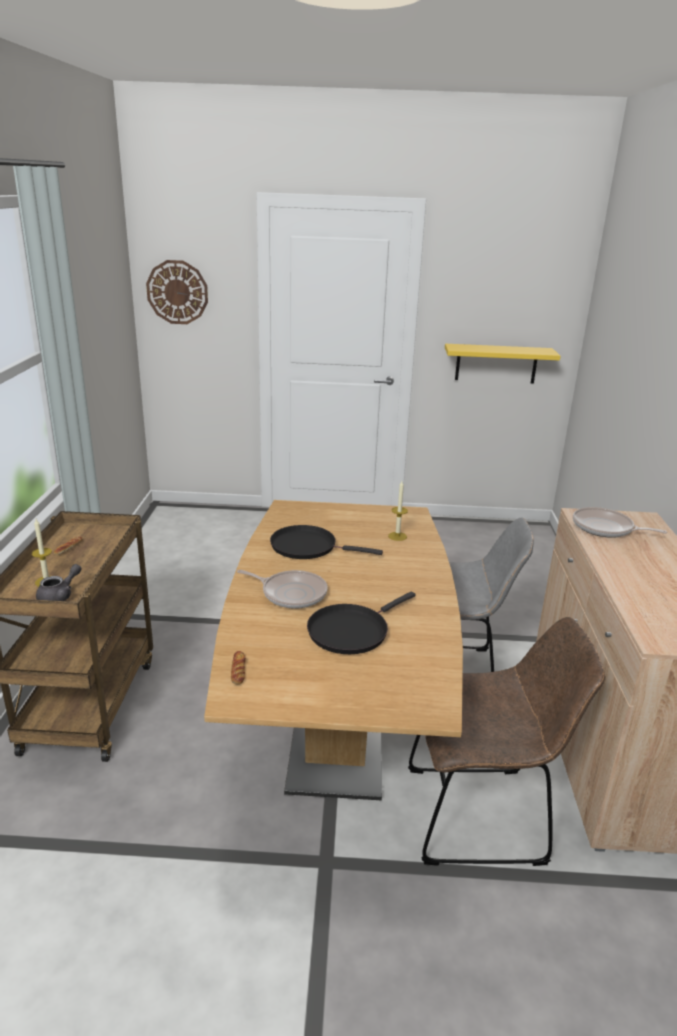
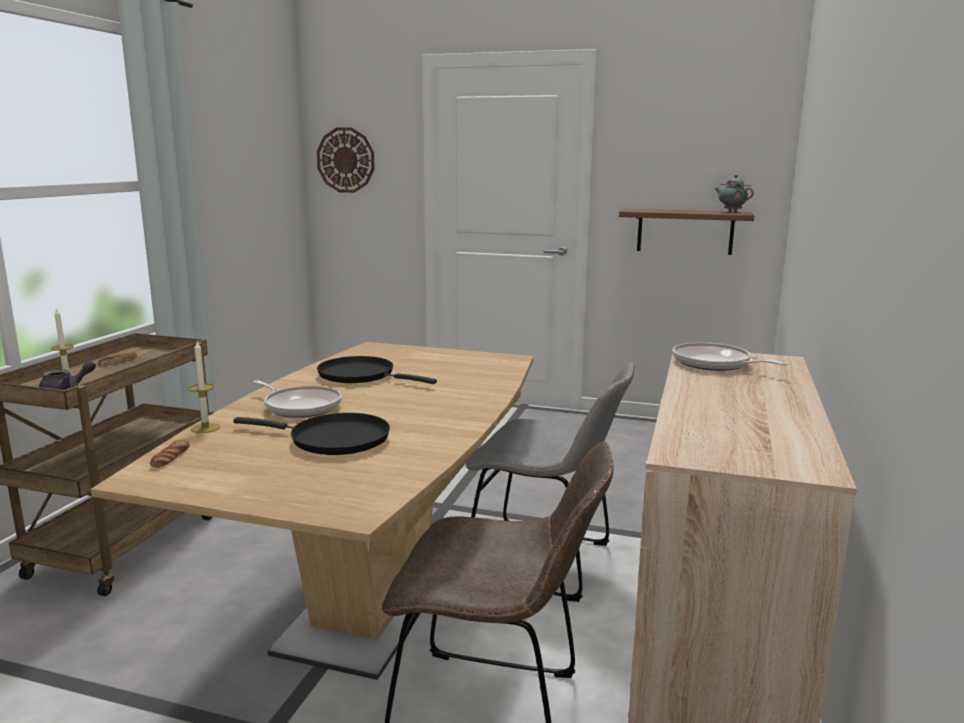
camera: 15 degrees right, 10 degrees down
(351, 631) = (333, 439): black frying pan -> black frying pan turned 135 degrees counterclockwise
(397, 536) = (472, 374): candle -> candle (205, 428)
(496, 363) = (685, 231): yellow shelf -> brown shelf
(538, 350) = (731, 212): none -> teapot

